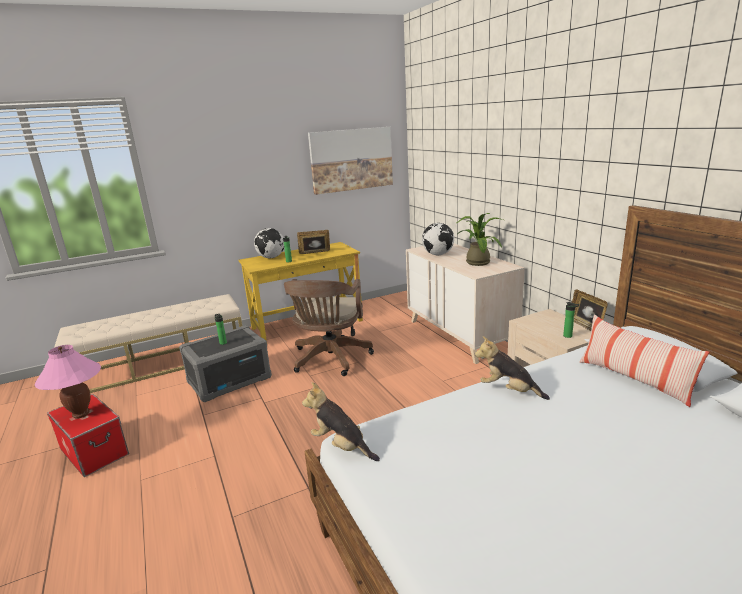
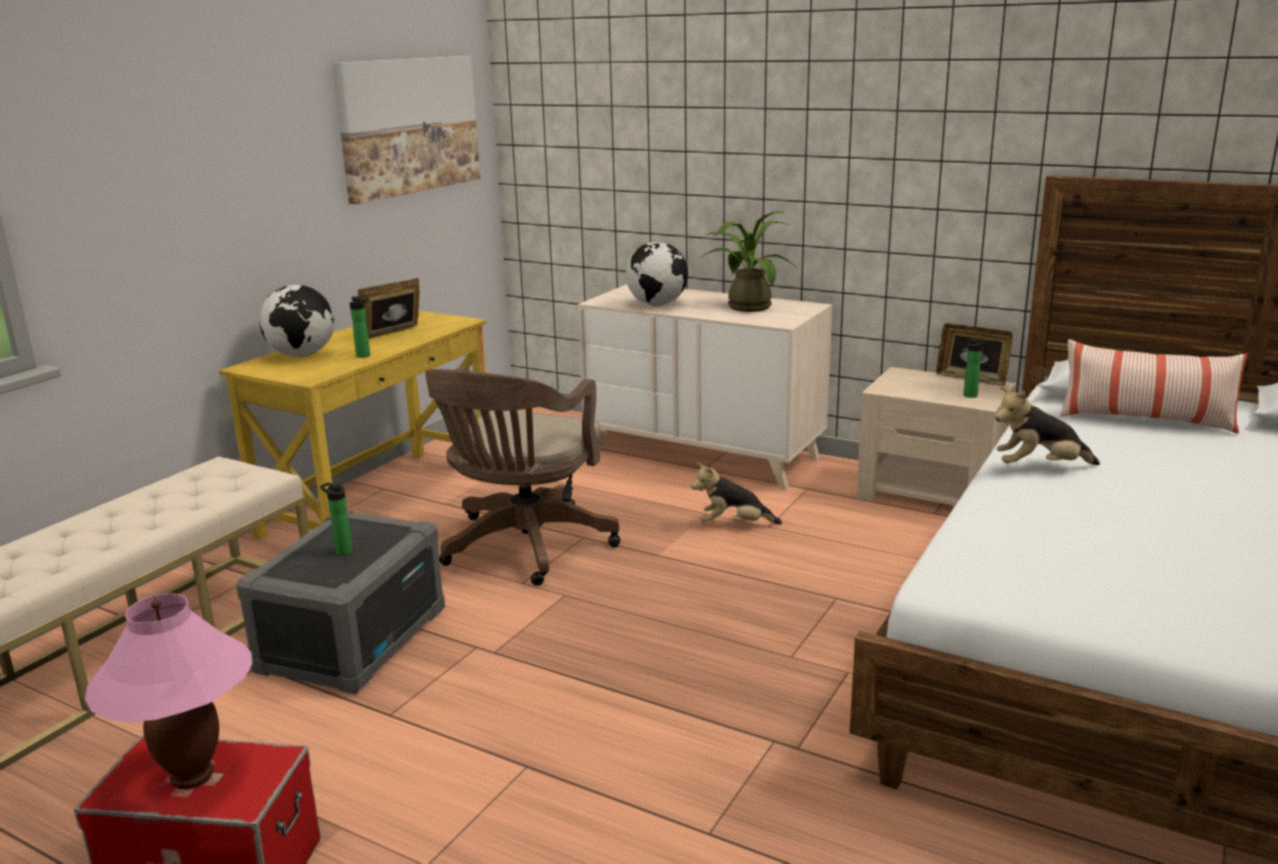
camera: 35 degrees left, 0 degrees up
(330, 360) = (524, 548): brown office chair -> brown office chair turned 45 degrees clockwise
(341, 446) = (955, 593): plush toy -> plush toy (734, 525)

